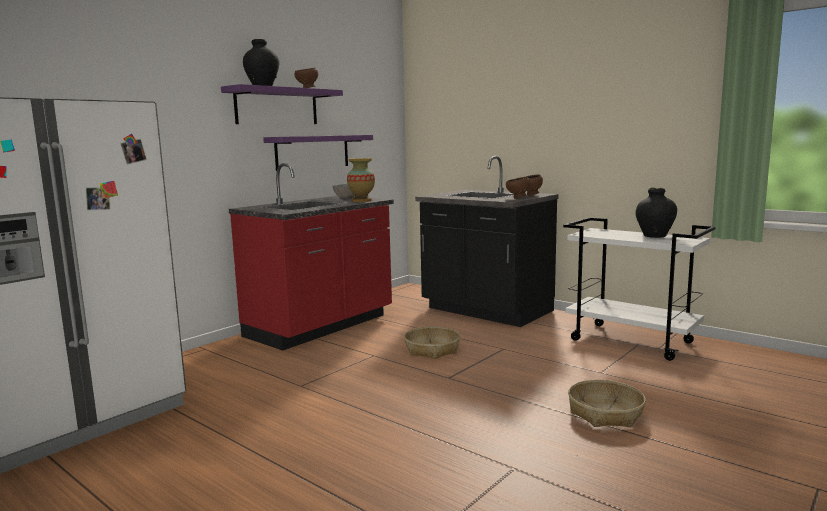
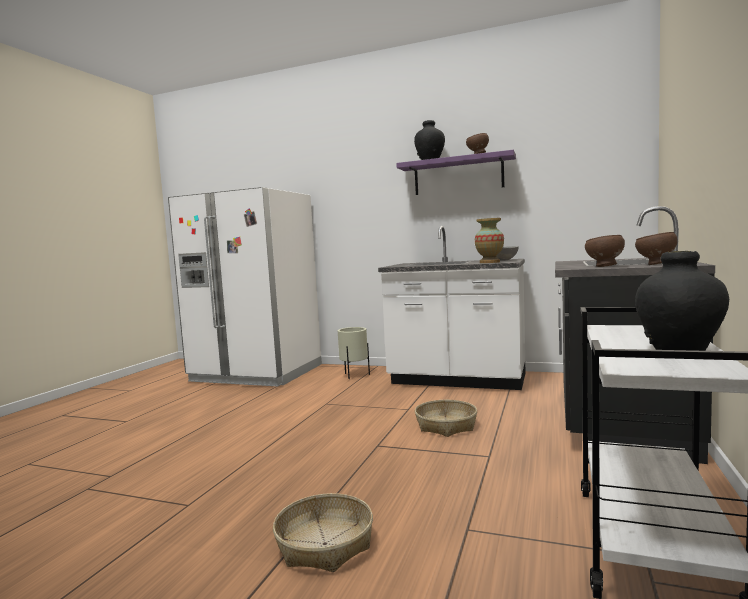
camera: 70 degrees right, 5 degrees down
(218, 361) = (355, 376): none -> beige planter
(312, 152) = (498, 215): purple shelf -> none
(321, 326) = (457, 380): red counter -> white counter

